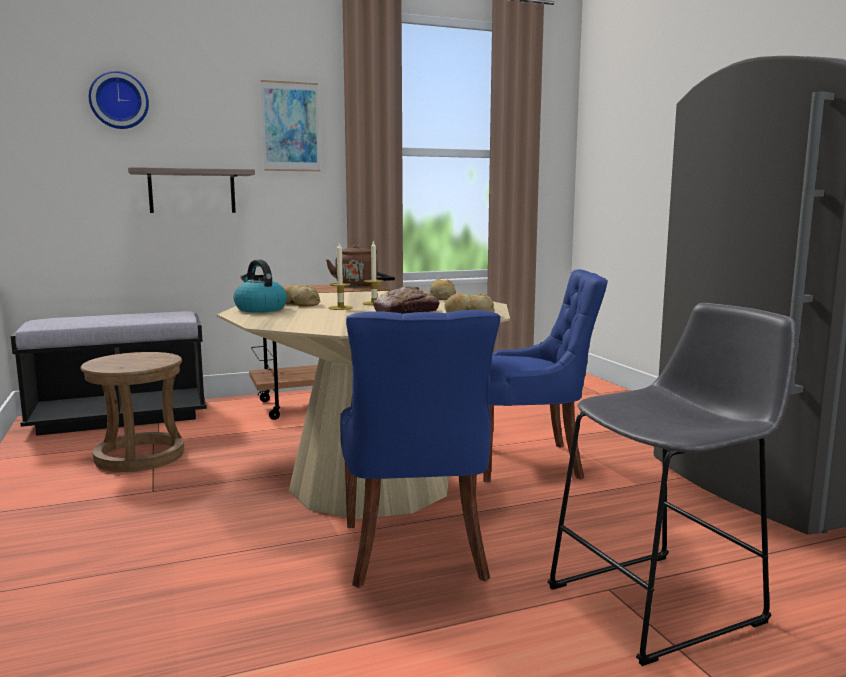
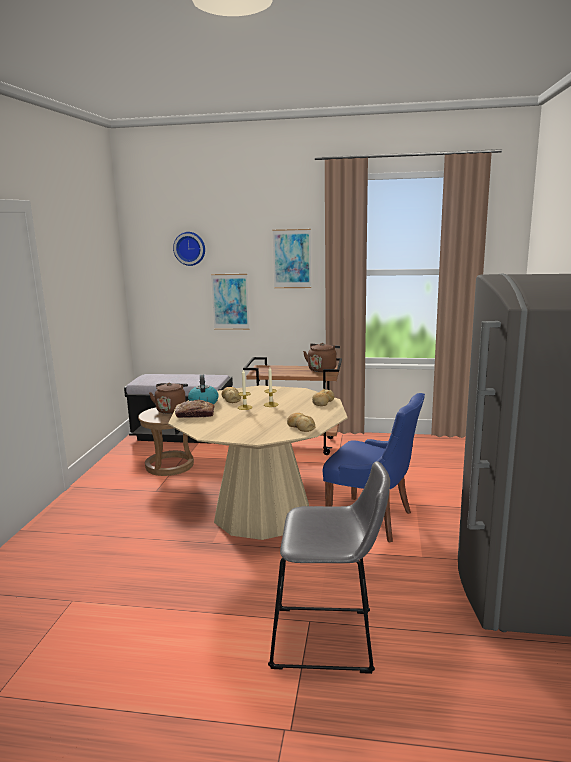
camera: 30 degrees right, 5 degrees up
(137, 356) = (171, 409): none -> brown kettle
(192, 191) = (230, 301): shelf -> picture
(406, 311) = (272, 418): bread -> bread (195, 414)
(416, 552) = (237, 565): blue chair -> none

